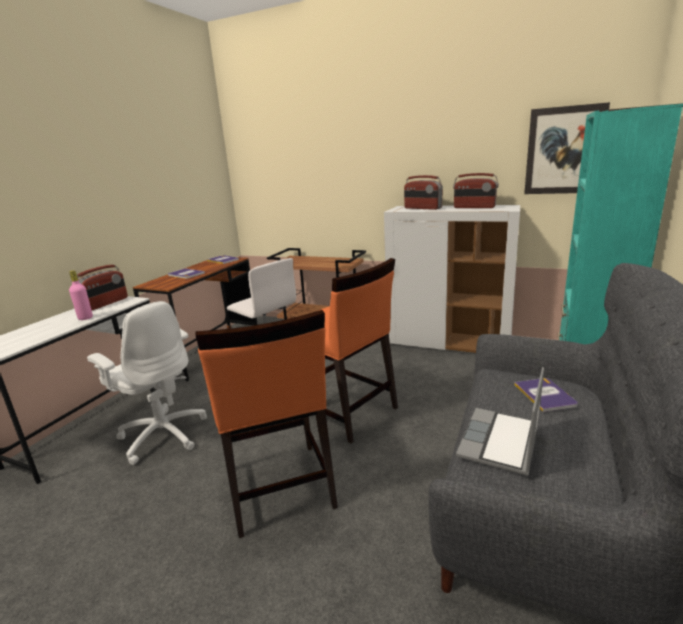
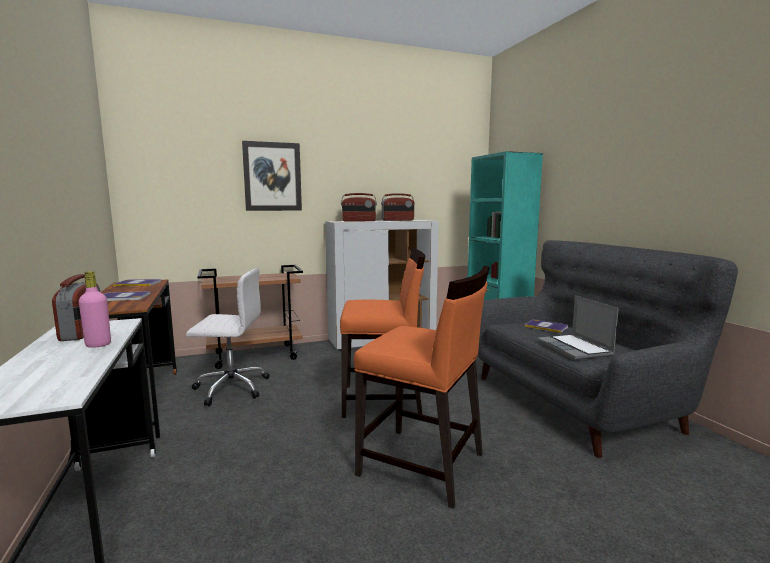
camera: 45 degrees left, 10 degrees down
(163, 435) = (225, 488): white office chair -> none
(564, 151) = (444, 182): picture -> picture (272, 176)

